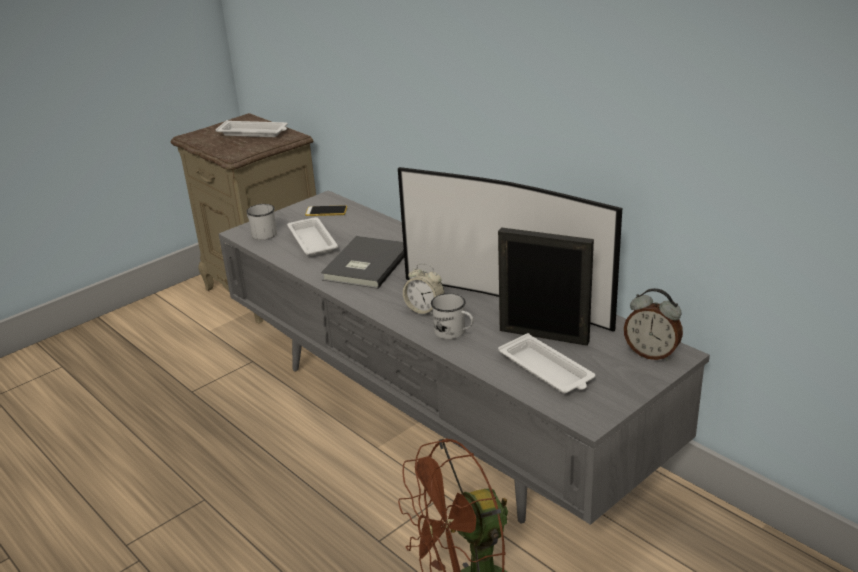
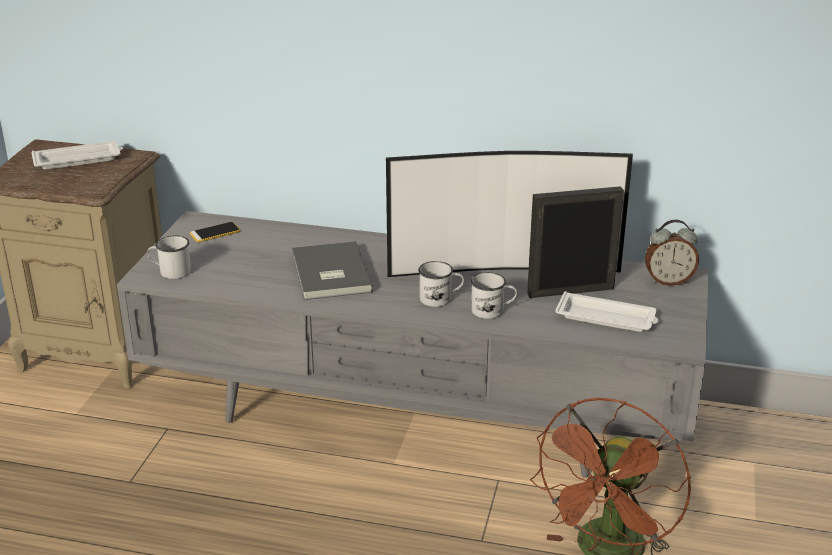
camera: 35 degrees left, 0 degrees up
(312, 240) = (240, 265): white tray -> none
(424, 309) = (440, 299): alarm clock -> white mug

